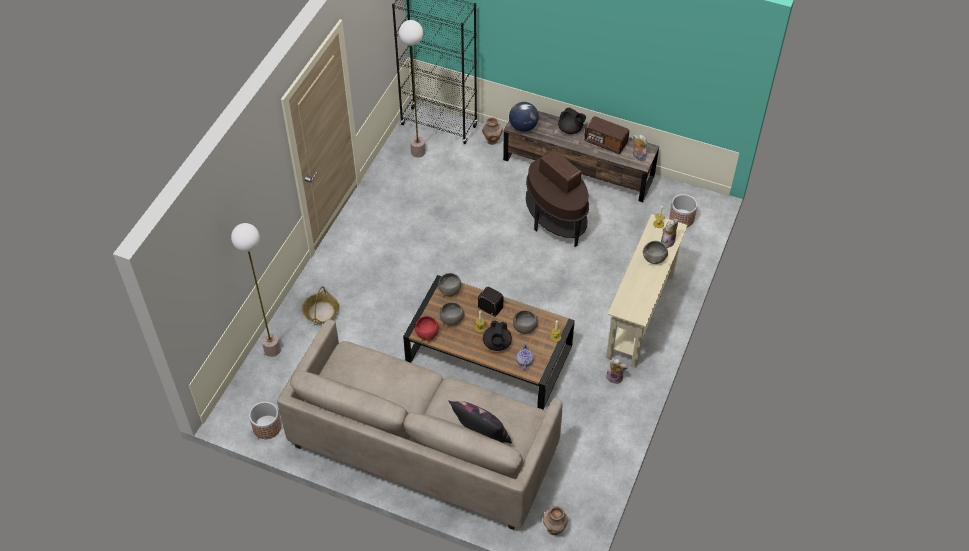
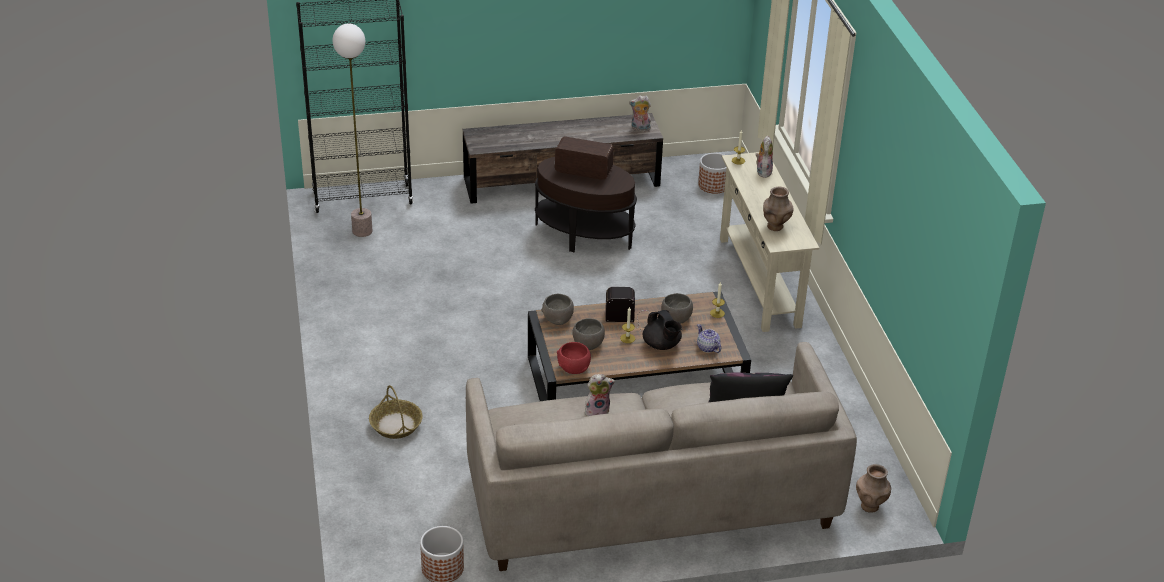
camera: 35 degrees left, 15 degrees down
(272, 349) = (370, 488): floor lamp -> none
(492, 141) = (440, 191): brown vase -> brown vase (775, 227)
(523, 127) = (489, 145): globe -> none
(570, 129) = (544, 130): black teapot -> none
(605, 143) = (594, 129): radio -> none
(615, 377) = (790, 345): plush toy -> plush toy (597, 411)
(654, 259) = (766, 190): grey bowl -> none

